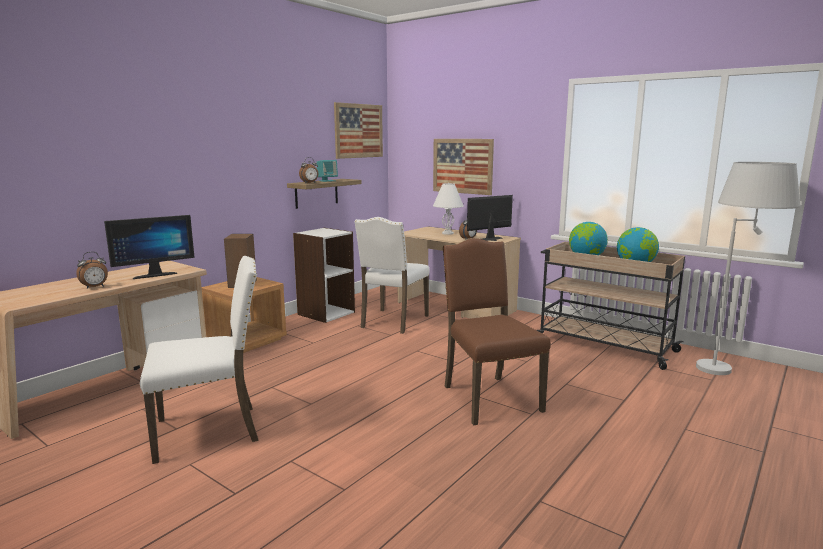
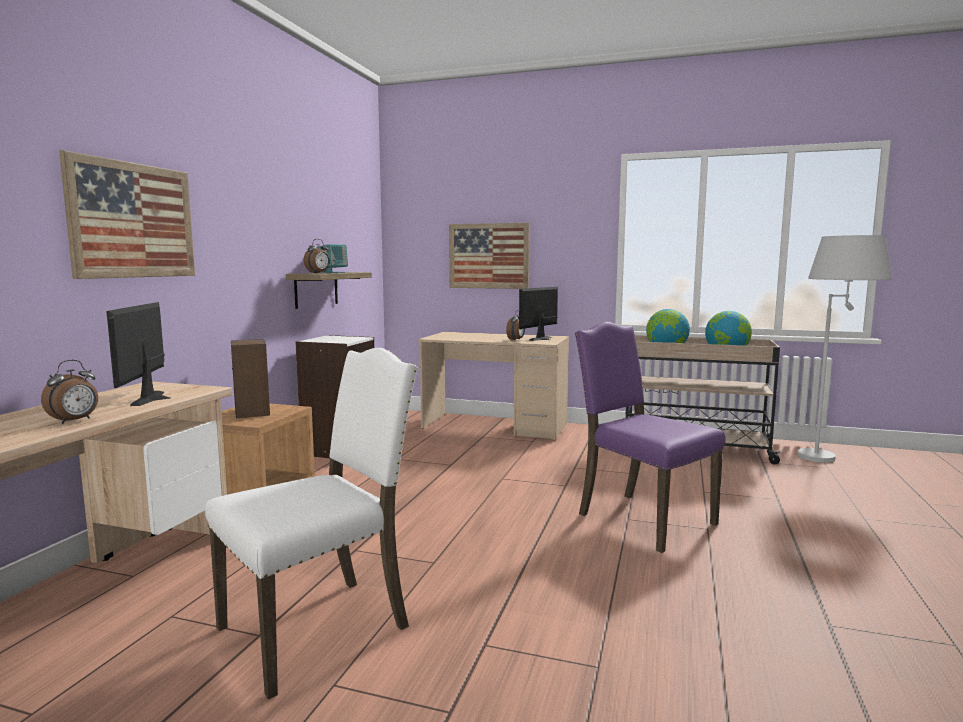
camera: 20 degrees left, 5 degrees down
(154, 274) = (156, 398): monitor -> monitor turned 135 degrees clockwise
(358, 131) = (356, 212): picture -> picture (133, 220)
(393, 322) = (437, 450): white chair -> none
(447, 233) = (481, 336): white table lamp -> none
(488, 397) = (642, 519): brown chair -> purple chair

